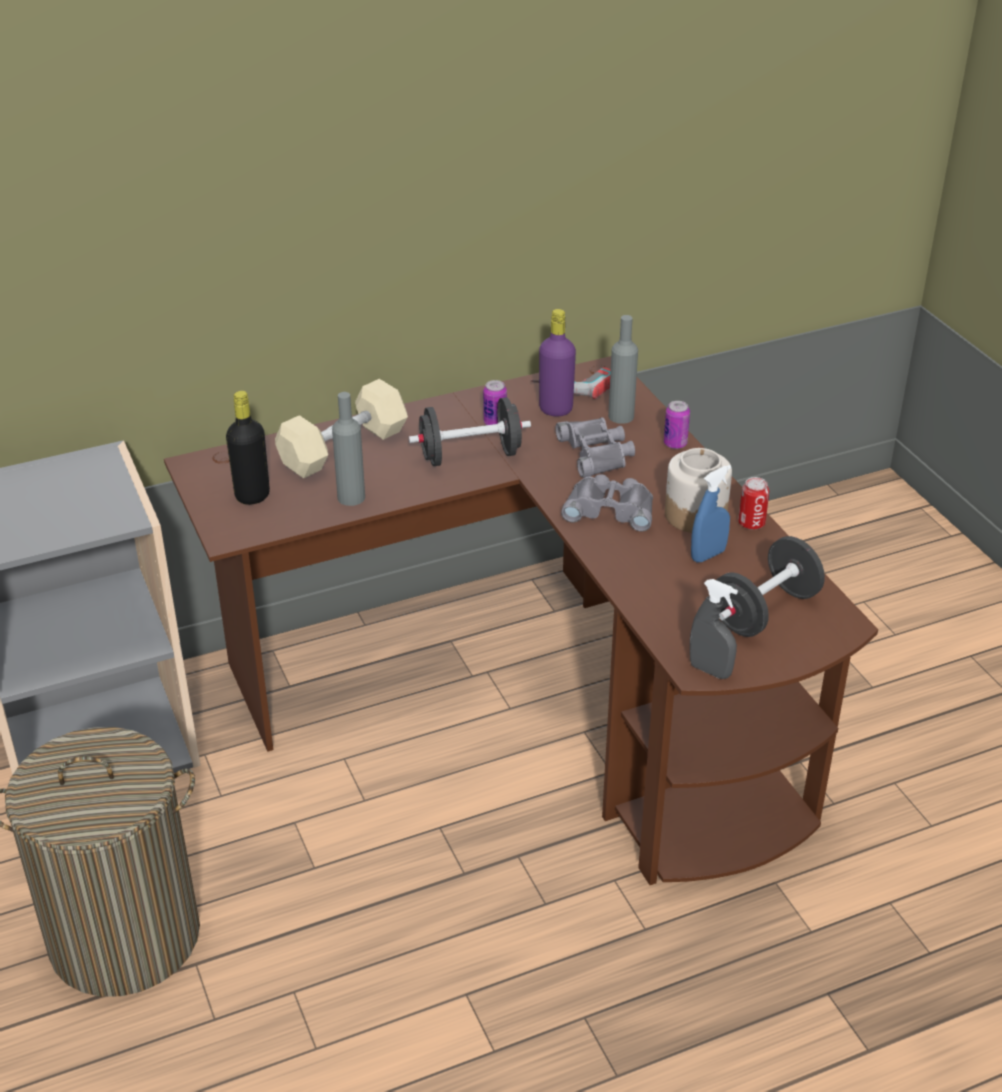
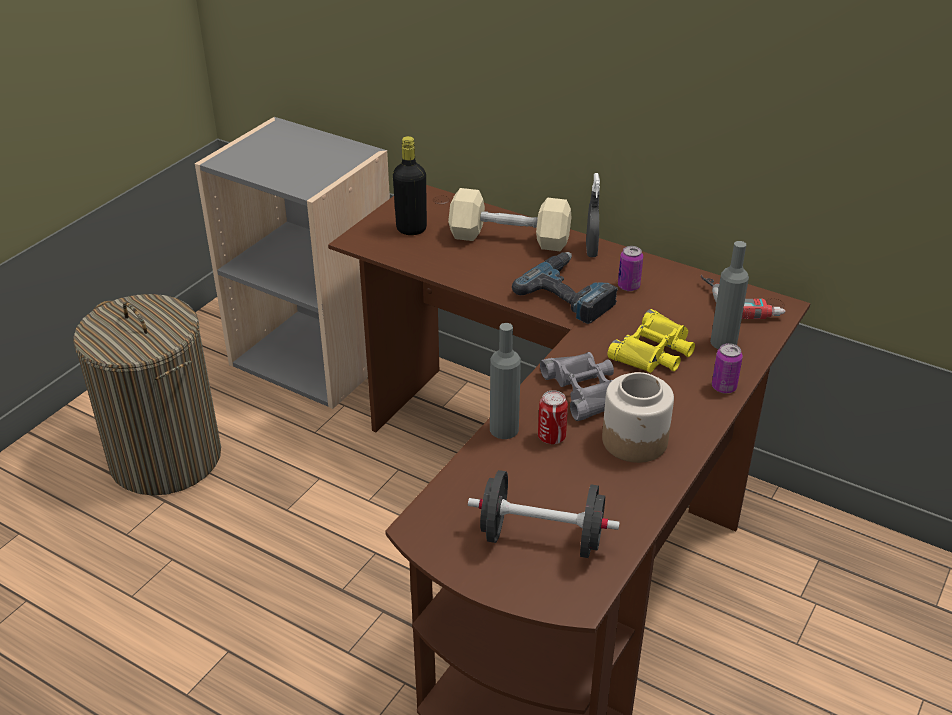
camera: 55 degrees right, 0 degrees up
(351, 497) = (455, 267): grey bottle -> grey bottle (504, 429)
(470, 456) = (570, 294): black dumbbell -> power drill
(555, 409) = (687, 306): purple bottle -> none
(596, 453) = (654, 351): grey binoculars -> yellow binoculars
(708, 555) = (585, 471): blue spray bottle -> none
(710, 670) = (426, 537): grey spray bottle -> grey spray bottle (591, 250)
(751, 523) = (662, 479): can -> can (551, 437)

